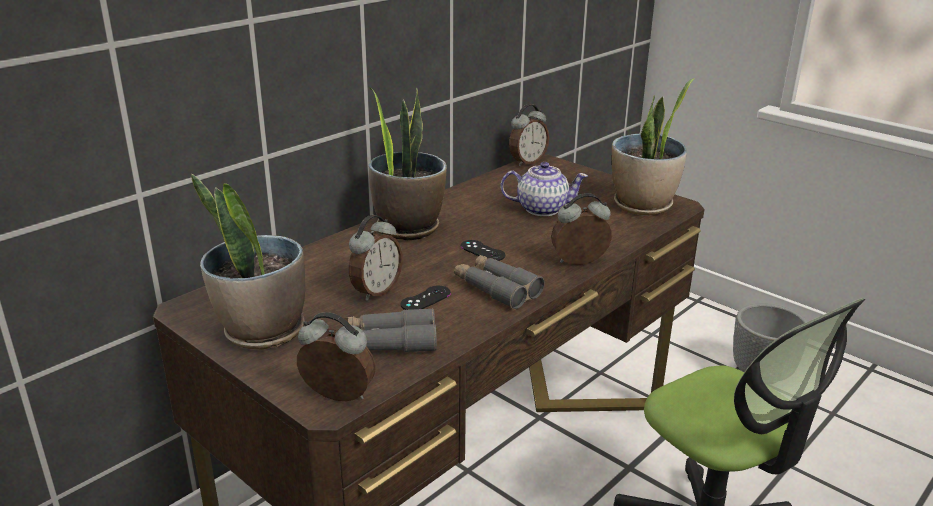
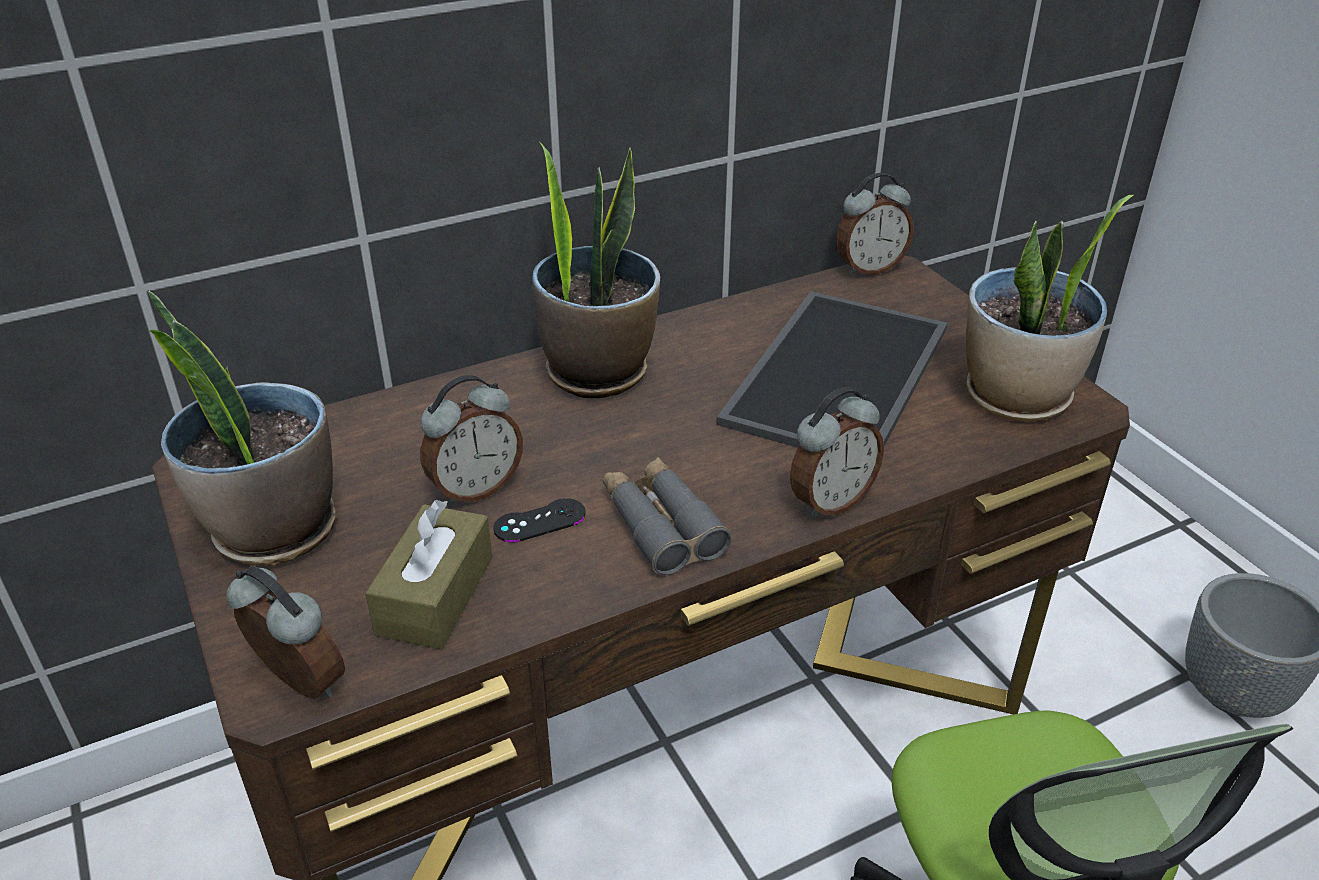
camera: 20 degrees right, 10 degrees up
(389, 342) = (435, 595): grey binoculars -> brown tissue box
(482, 251) = (685, 442): black game controller -> none
(541, 209) = (834, 372): teapot -> tray
(579, 263) = (830, 501): alarm clock -> alarm clock turned 135 degrees clockwise

